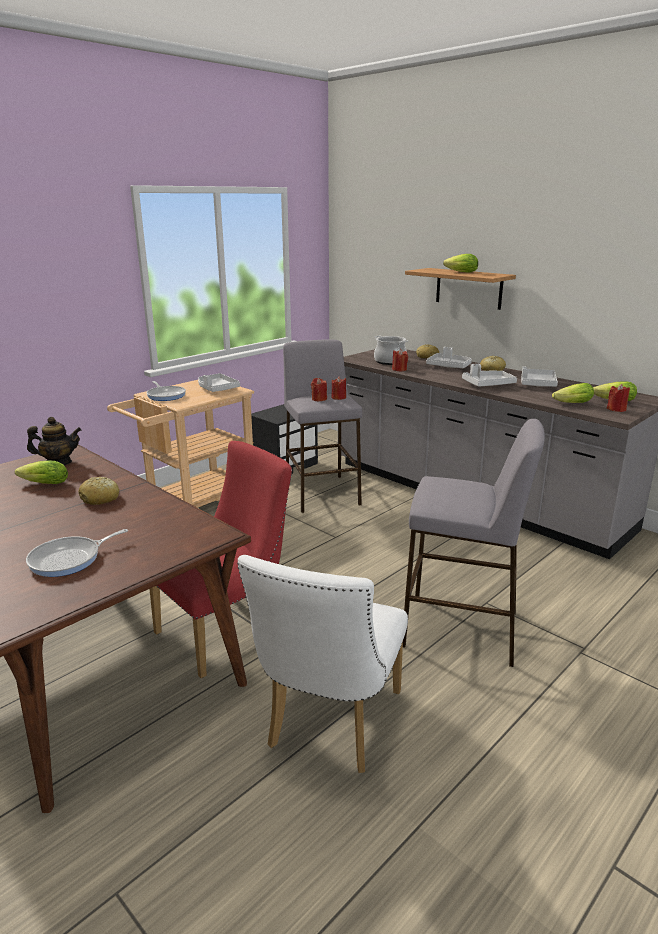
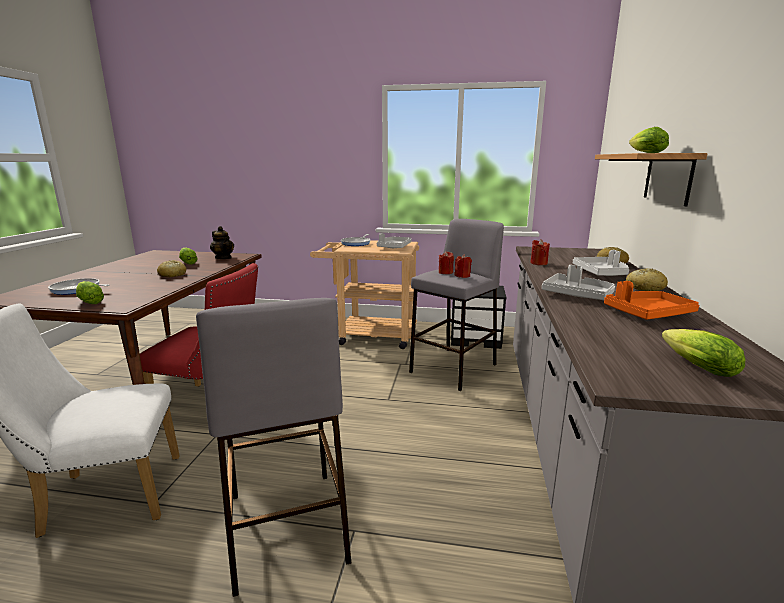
camera: 55 degrees right, 5 degrees down
(390, 361) = (556, 257): cooking pot -> none
(537, 384) = (647, 314): grey tray -> orange tray
(570, 404) = (605, 342): lettuce -> lettuce (90, 302)
(616, 409) = (655, 375): red candle -> none

